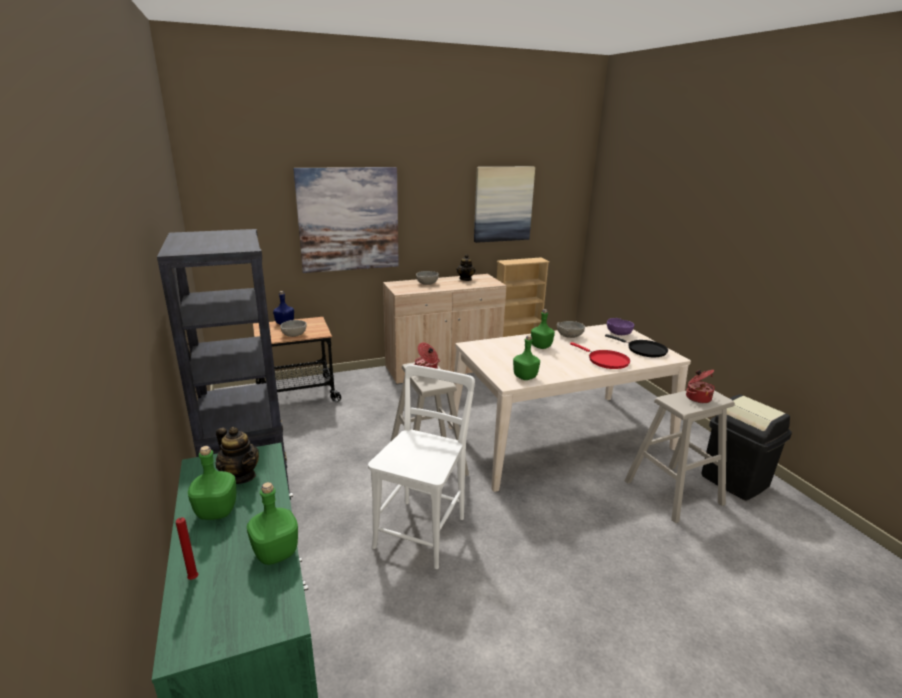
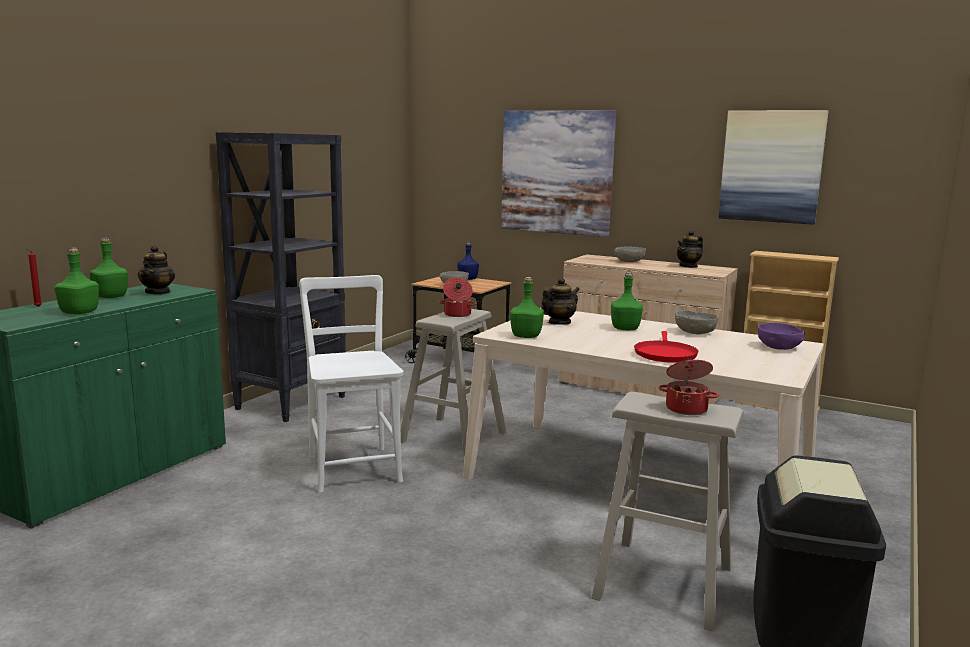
camera: 50 degrees right, 10 degrees down
(422, 528) = (353, 466): white chair -> white chair turned 90 degrees counterclockwise
(504, 356) = (559, 323): none -> teapot
(644, 350) = (758, 364): black frying pan -> none

